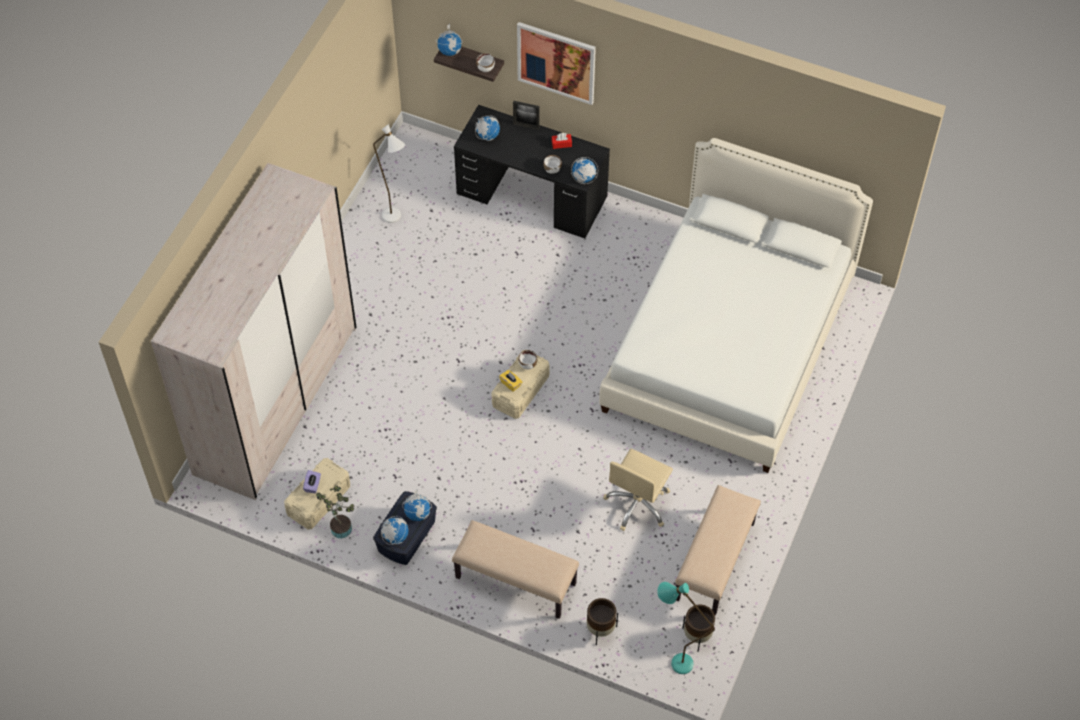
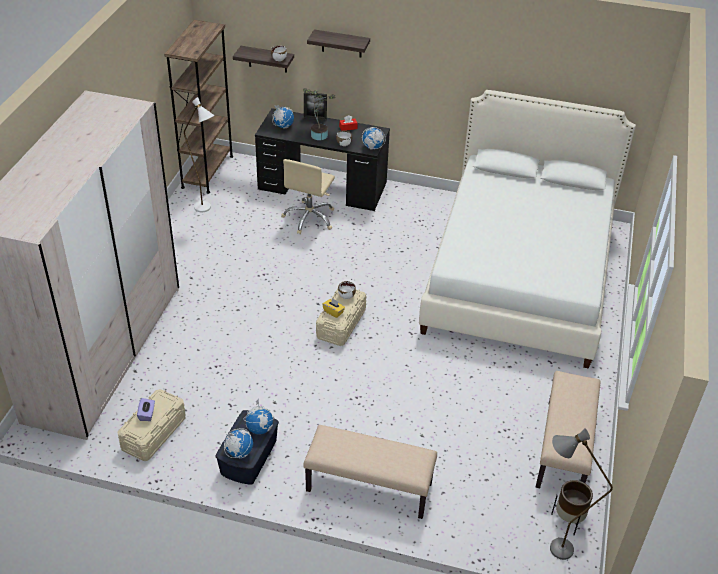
camera: 10 degrees left, 15 degrees down
(341, 526) = (179, 455): potted plant -> potted plant (318, 134)
(402, 161) = (207, 171): none -> brown bookcase
(450, 51) = (246, 51): globe -> none
(556, 62) = (341, 43): picture -> shelf
(600, 630) = (467, 525): brown planter -> none
(638, 504) = (474, 405): beige office chair -> beige office chair (309, 218)
(673, 662) = (552, 548): turquoise floor lamp -> grey floor lamp

